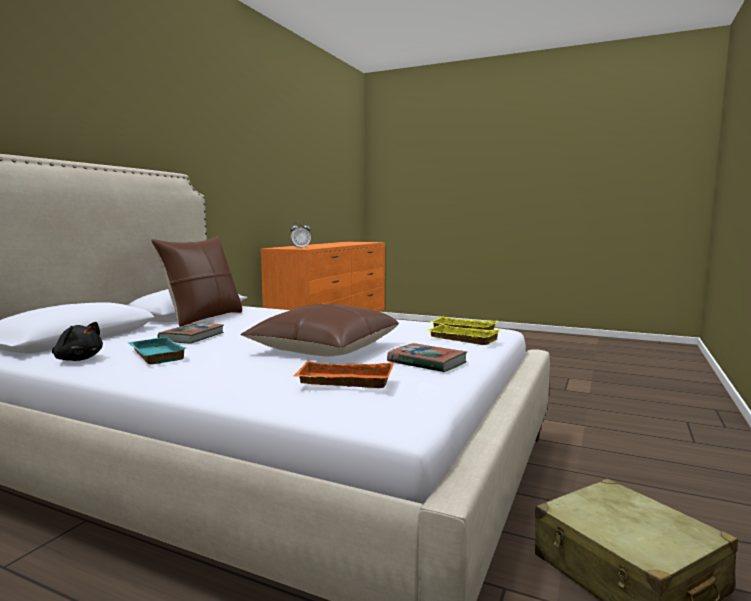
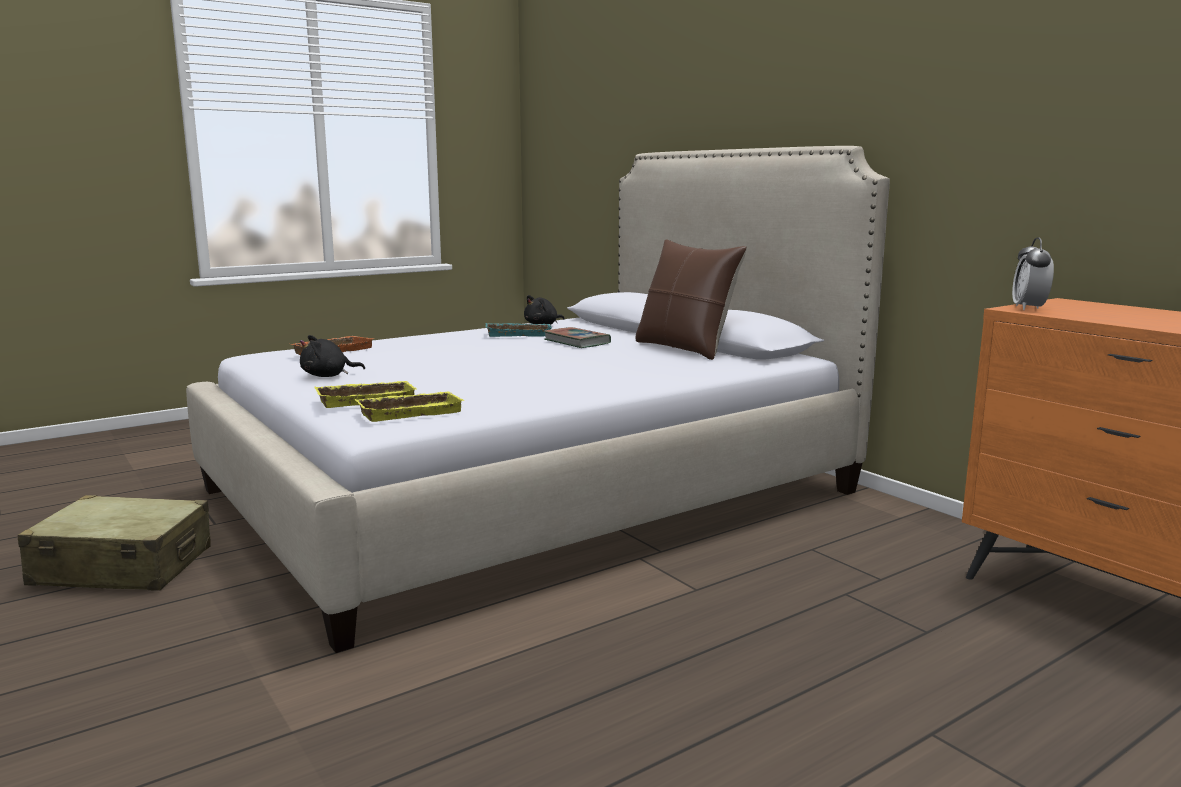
camera: 120 degrees right, 5 degrees up
(324, 348) = (444, 361): brown pillow -> none
(426, 362) = (328, 376): book -> black plush toy

